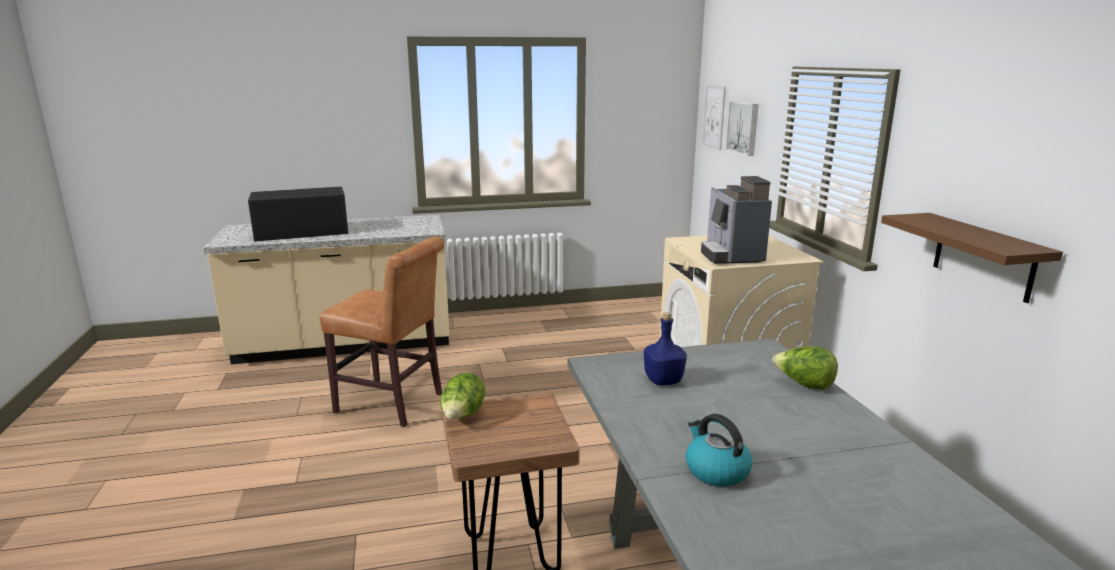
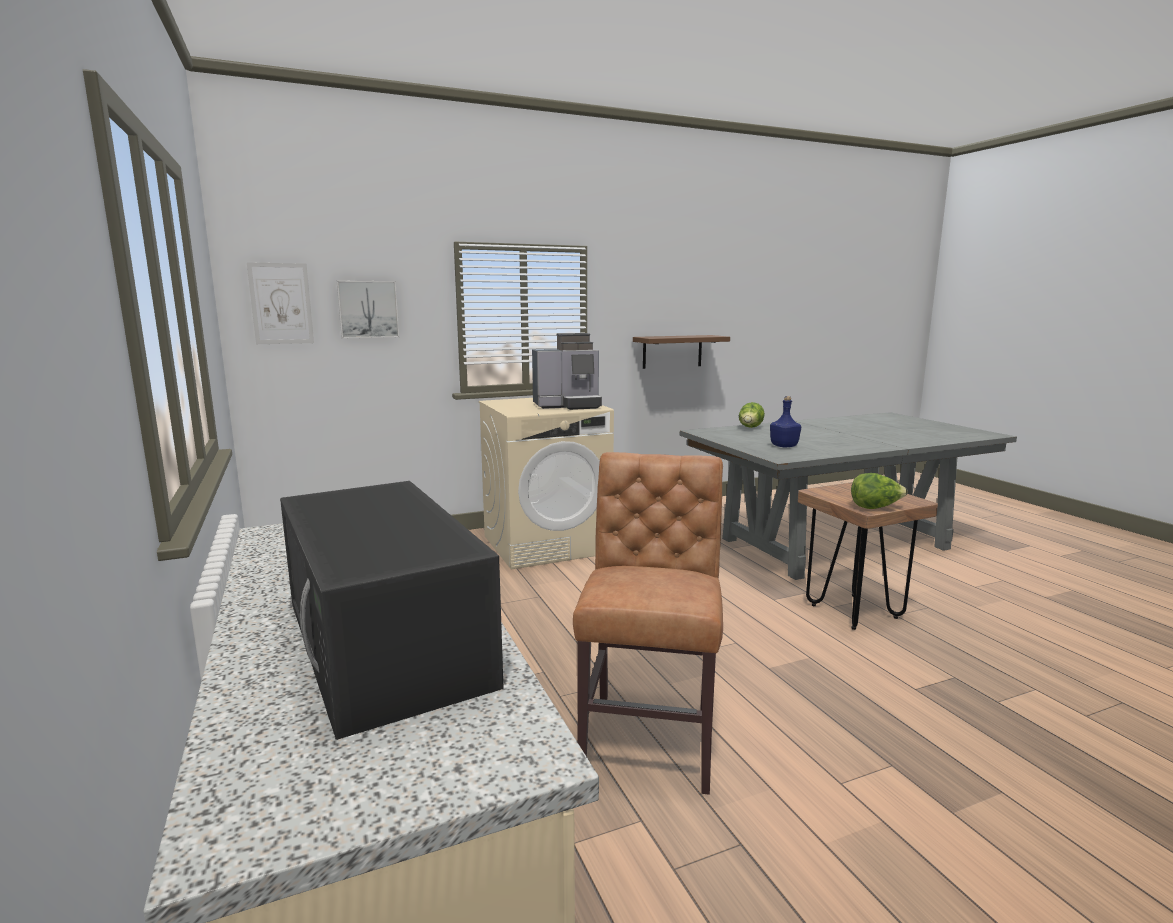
camera: 100 degrees left, 5 degrees down
(715, 471) = (875, 440): kettle -> none

